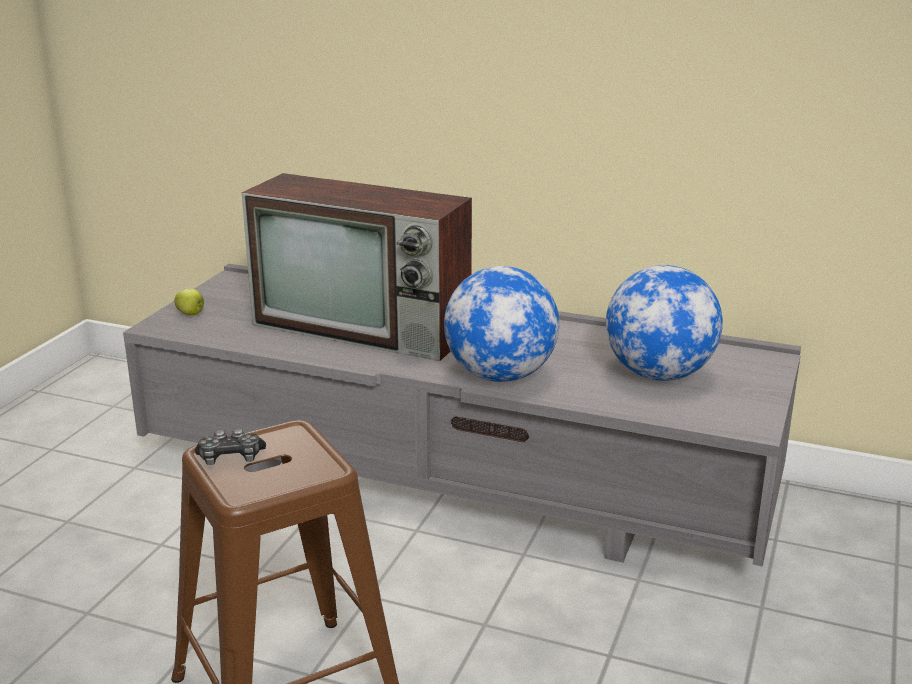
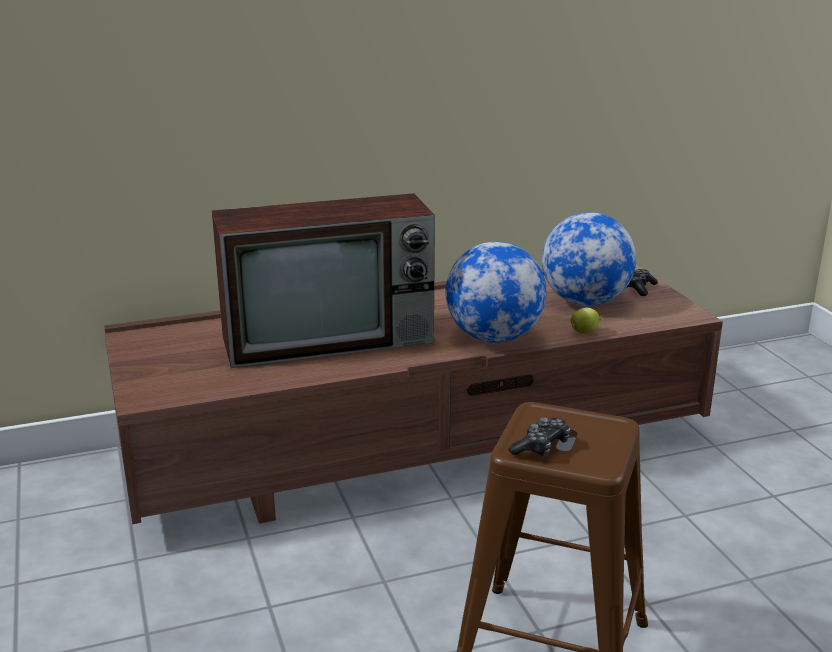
camera: 40 degrees left, 0 degrees up
(191, 314) = (154, 378): apple -> apple (585, 332)
(457, 473) = (416, 445): grey tv stand -> brown tv stand
(750, 381) = (640, 288): none -> game controller

